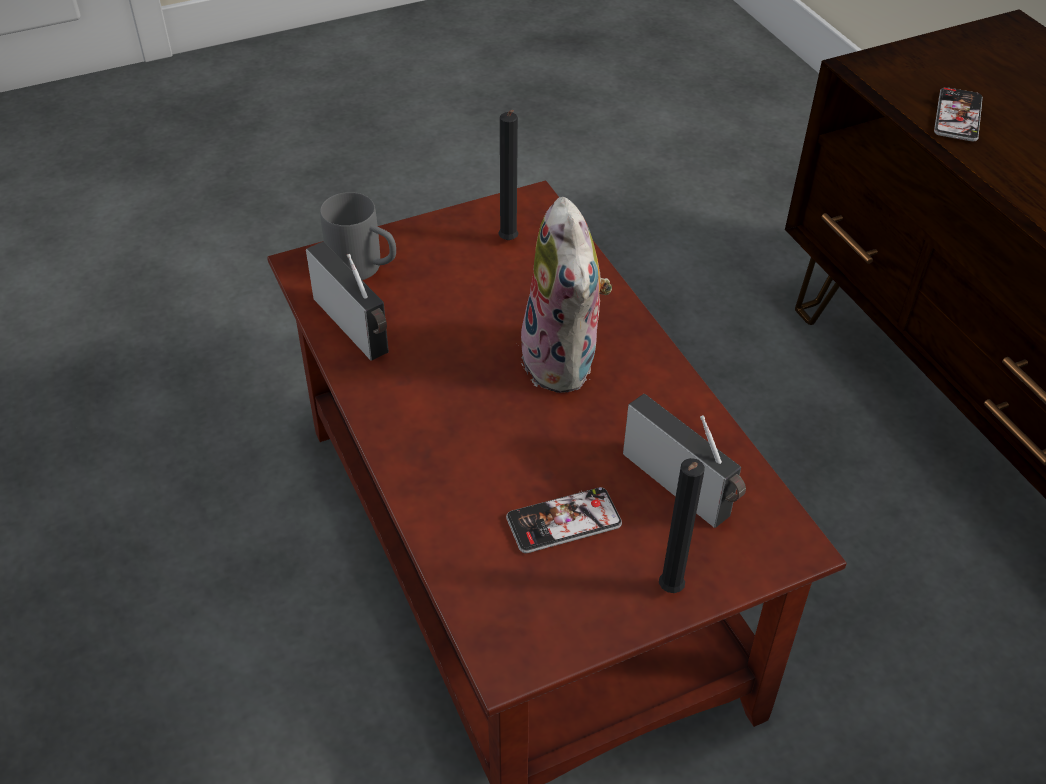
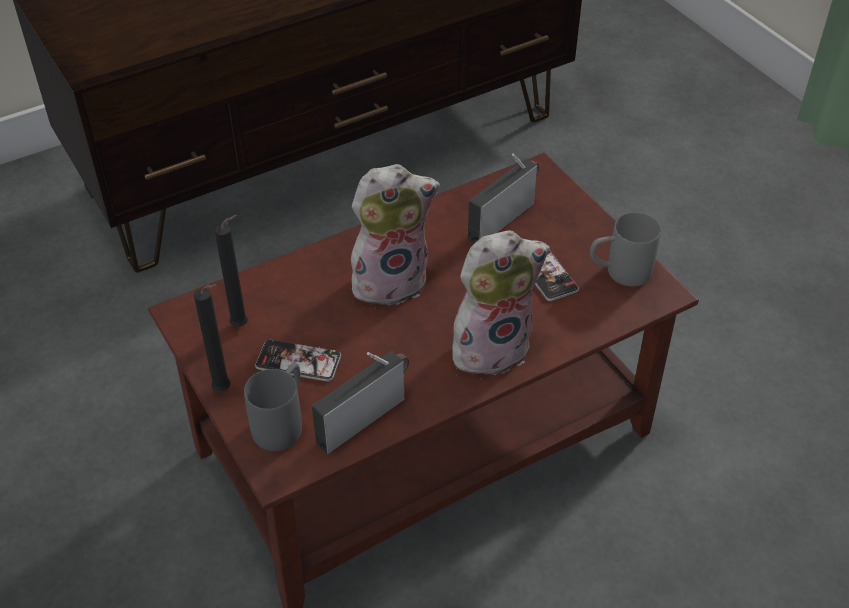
camera: 95 degrees left, 0 degrees up
(435, 446) = (491, 347): none -> plush toy
(556, 611) = (618, 272): none -> grey mug
(669, 592) = (588, 223): black candle -> black candle (225, 390)
(958, 116) = (164, 32): phone -> phone (298, 361)

